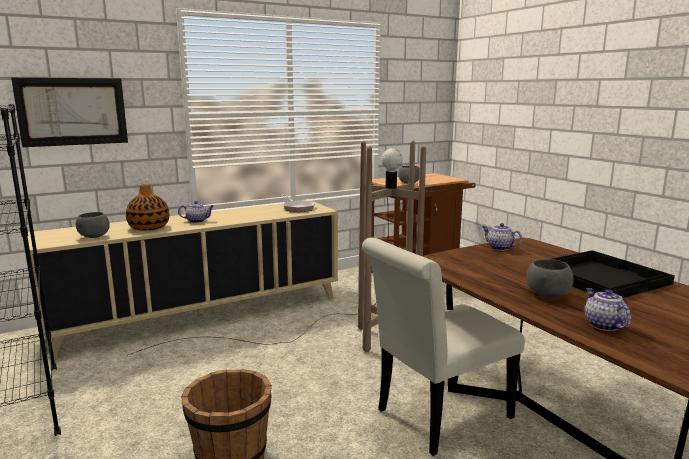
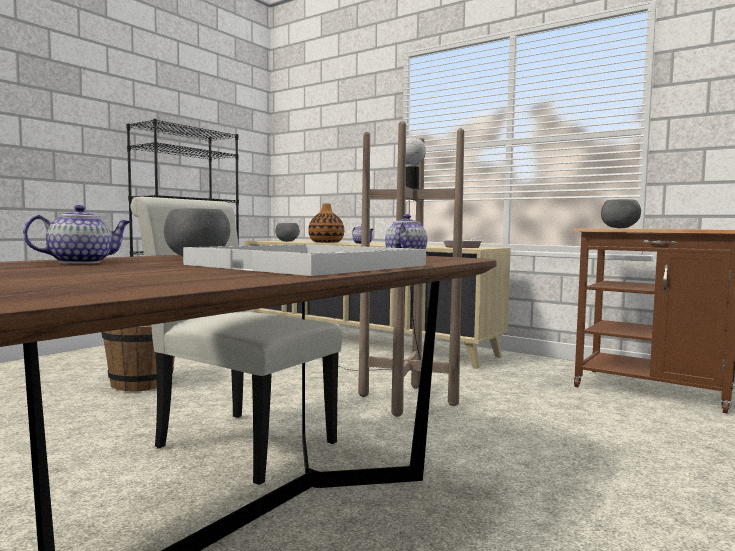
camera: 65 degrees right, 10 degrees down
(73, 111) = (329, 152): picture -> none
(599, 276) = (310, 265): black tray -> white tray

